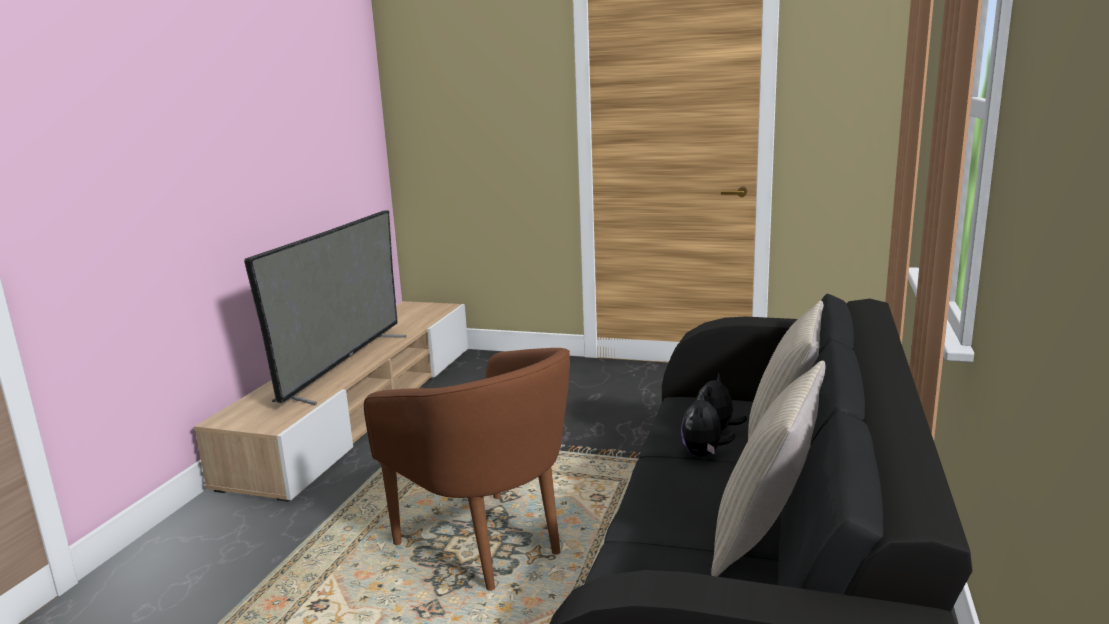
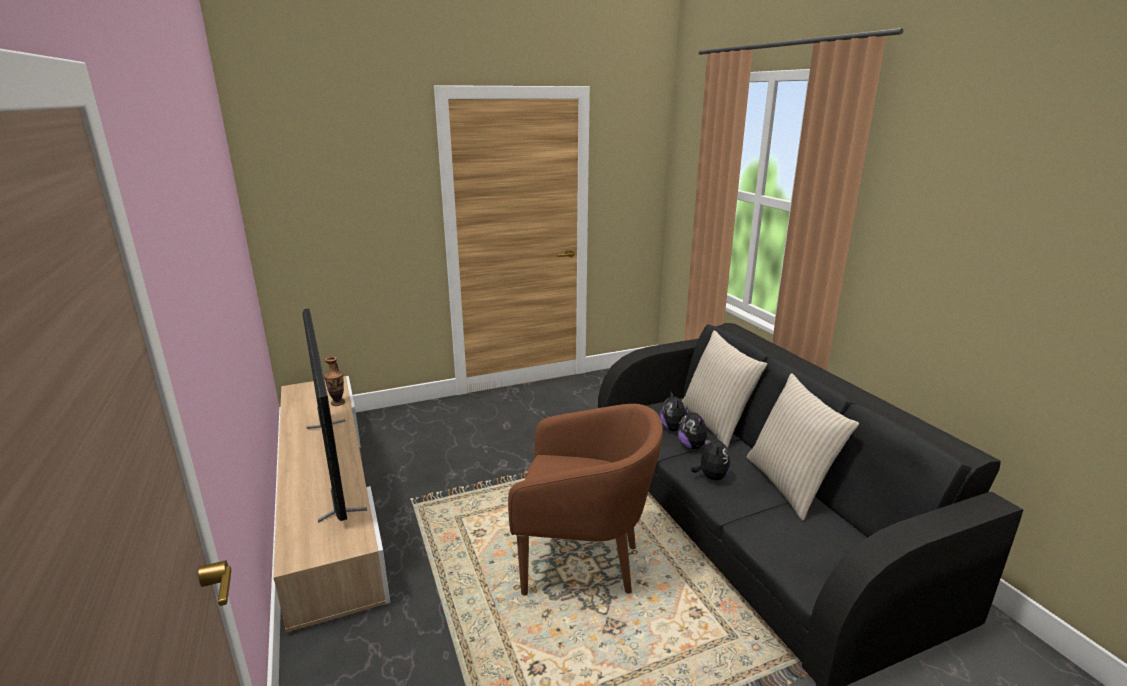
camera: 40 degrees left, 5 degrees up
(422, 322) = (338, 403): none -> vase
(673, 491) = (711, 477): none -> plush toy

